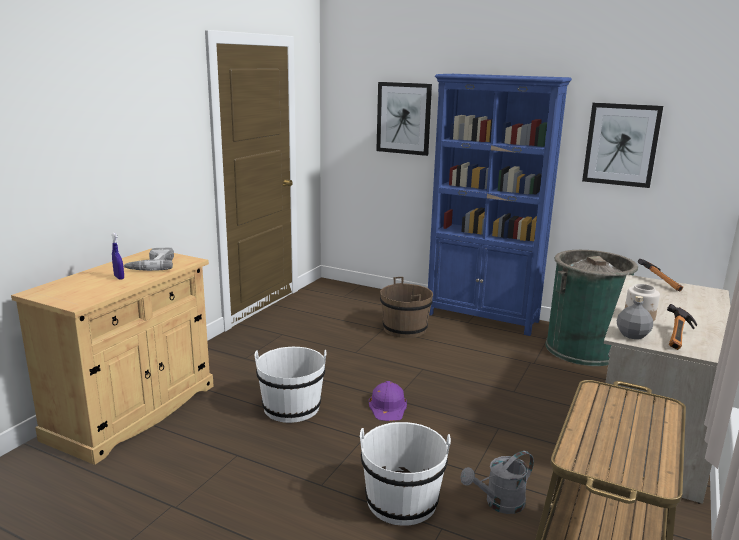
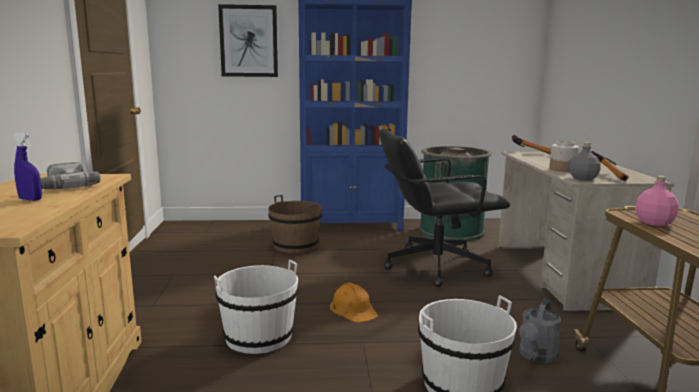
camera: 30 degrees left, 5 degrees down
(388, 406) = (353, 309): purple hard hat -> orange hard hat
(514, 385) = (435, 266): none -> black office chair
(602, 409) = (654, 223): none -> pink bottle
(621, 144) = (451, 54): picture -> none

